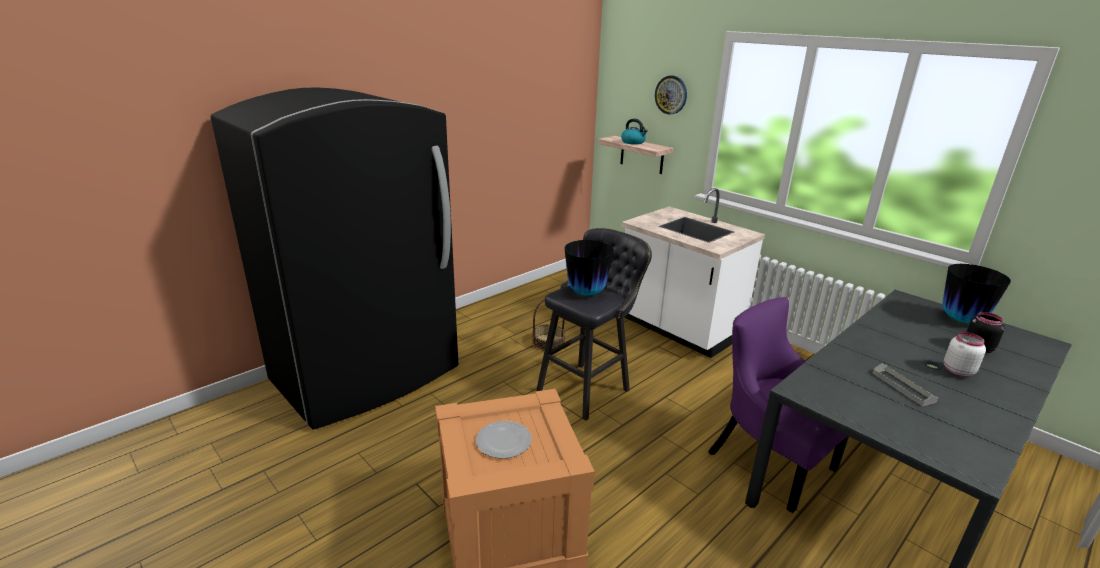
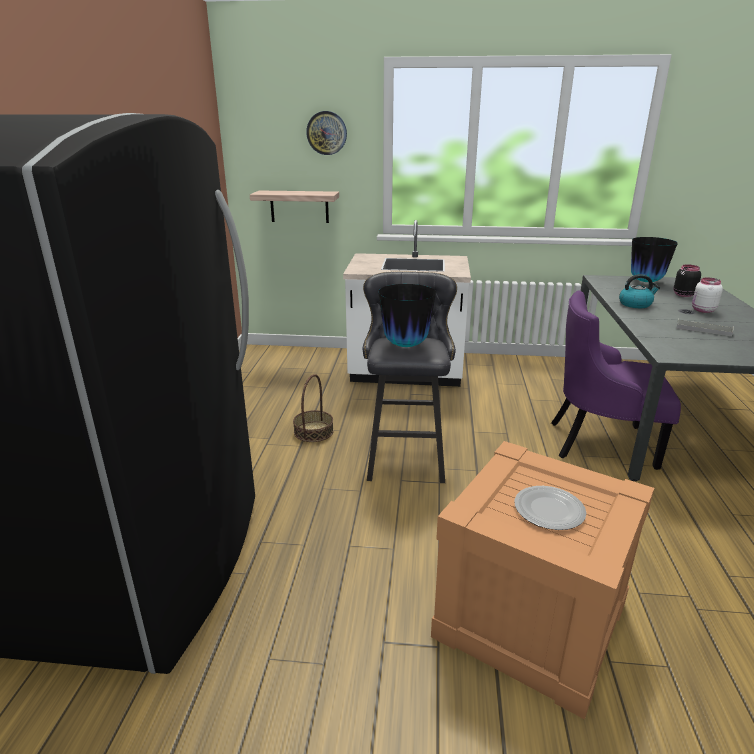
camera: 40 degrees left, 0 degrees up
(633, 142) = (293, 192): kettle -> kettle (635, 304)

